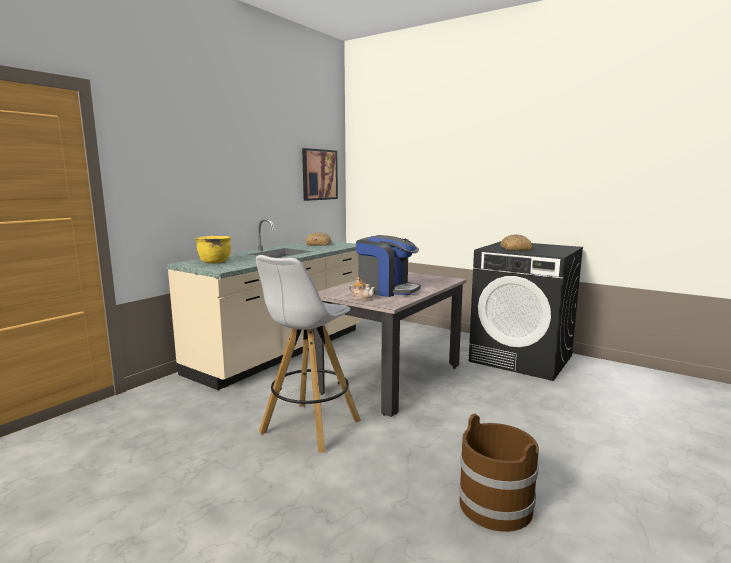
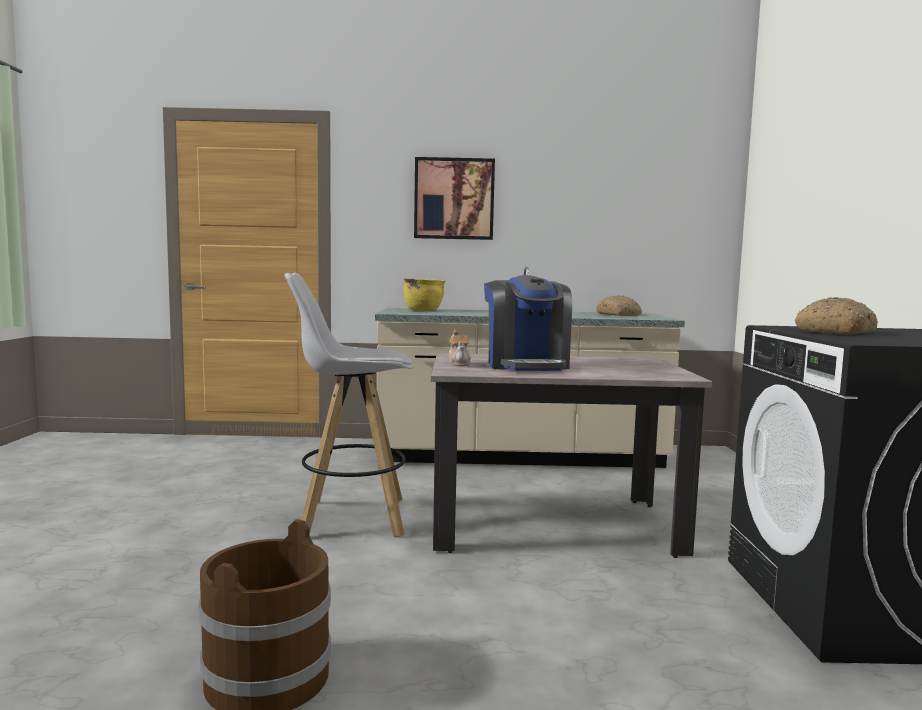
camera: 55 degrees right, 5 degrees down
(319, 174) = (673, 210): picture -> picture (454, 199)

